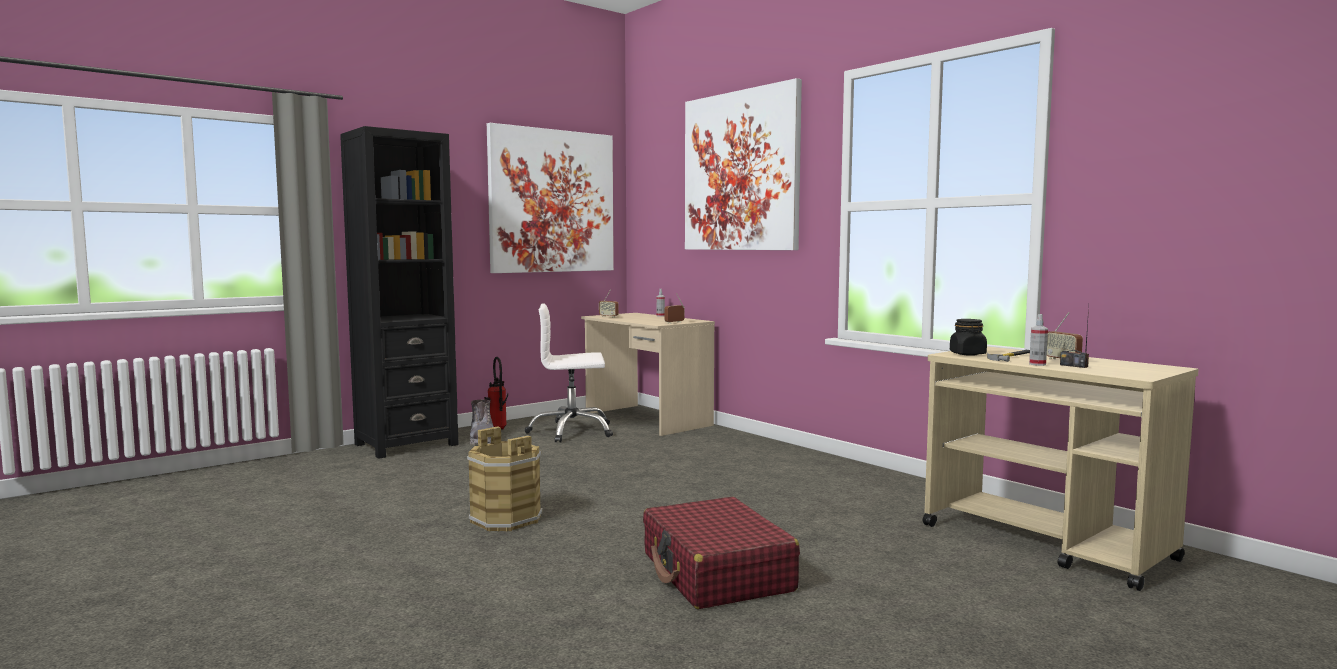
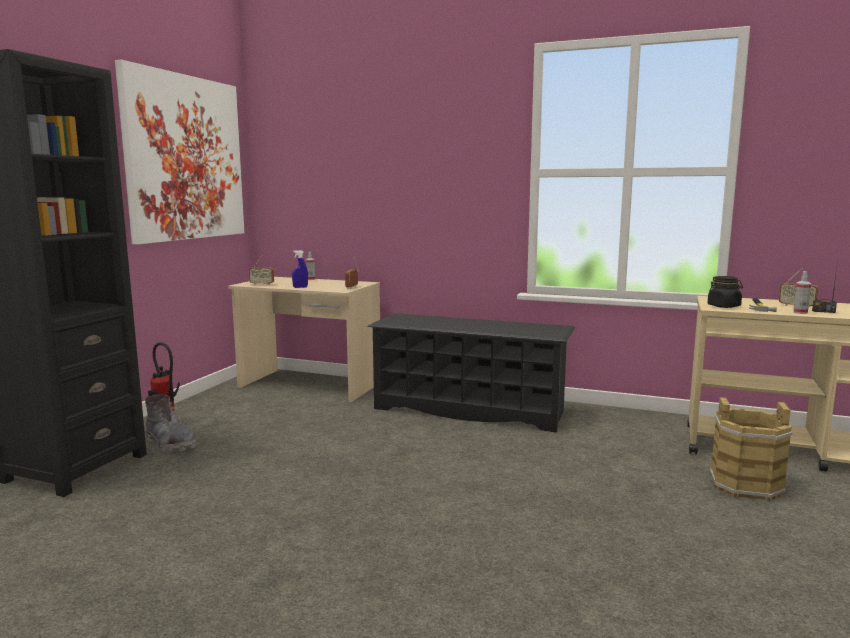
camera: 30 degrees left, 5 degrees up
(506, 519) = (350, 545): brown bucket -> brown bucket (745, 484)
(571, 431) = (254, 412): white office chair -> none
(632, 320) = (300, 287): none -> blue spray bottle
(716, 573) = (637, 553): red suitcase -> none
(741, 171) = (408, 134): picture -> none
(758, 457) = (469, 410): none -> black shoe rack

